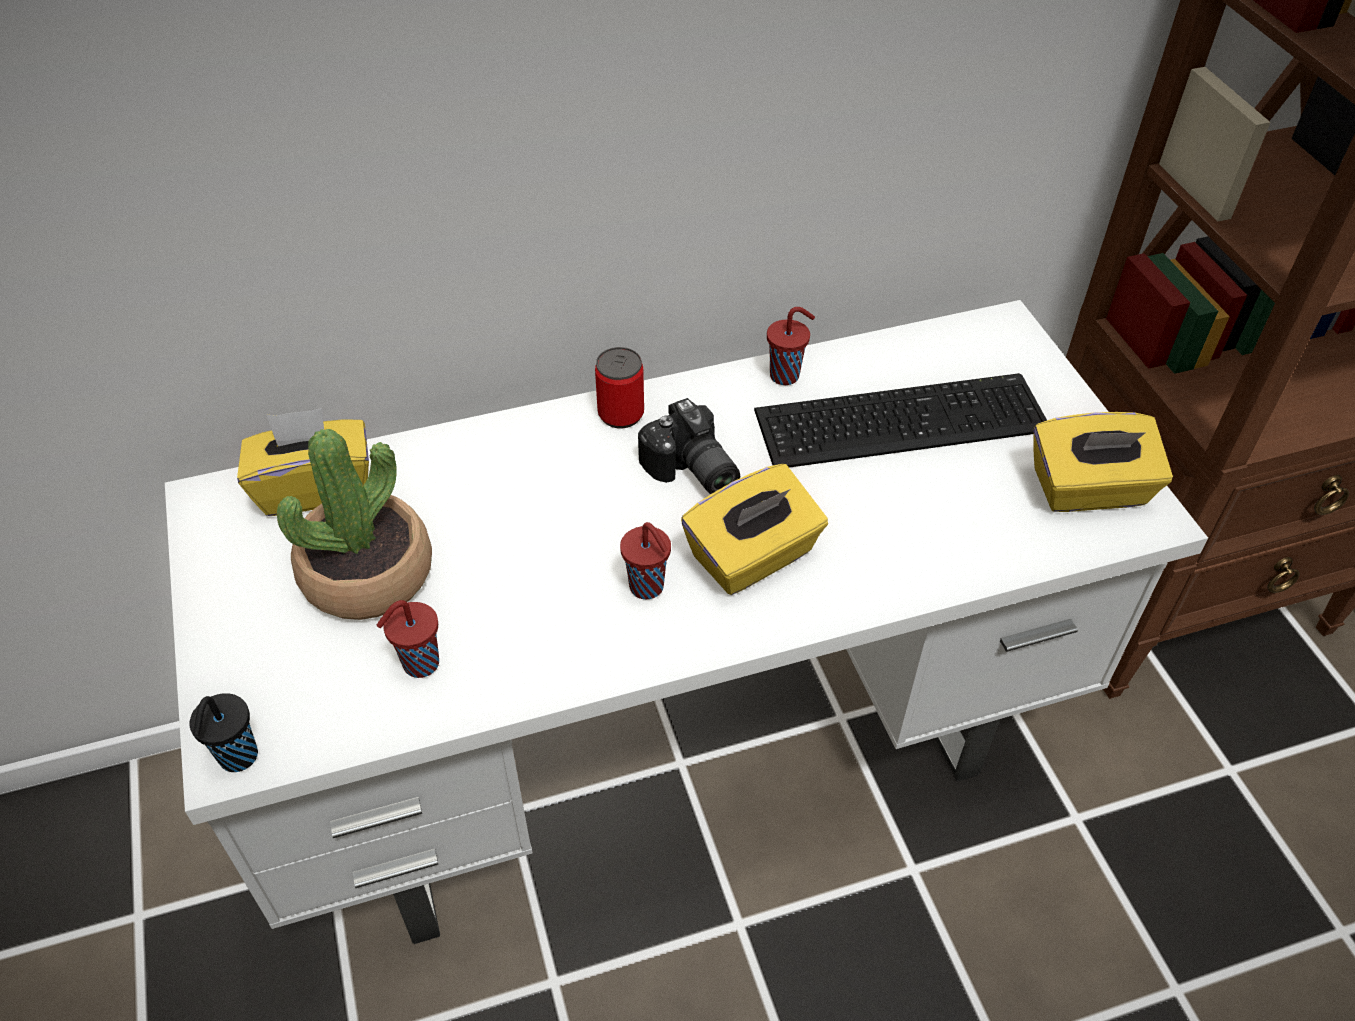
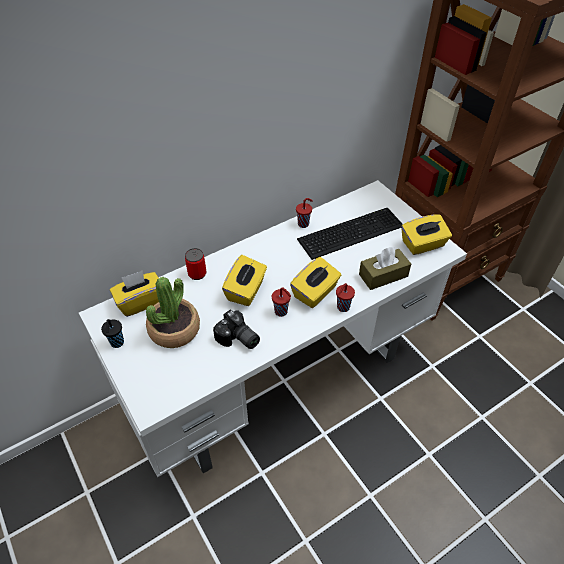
camera: 15 degrees left, 0 degrees up
(237, 758) = (152, 408): black cup -> black cup (117, 343)
(418, 665) = (207, 358): red cup -> red cup (342, 308)
(578, 514) = (246, 291): none -> yellow tissue box
(621, 414) = (248, 250): can -> can (197, 274)
(690, 472) = (282, 267): camera -> camera (237, 339)
(951, 549) = (383, 275): none -> brown tissue box

